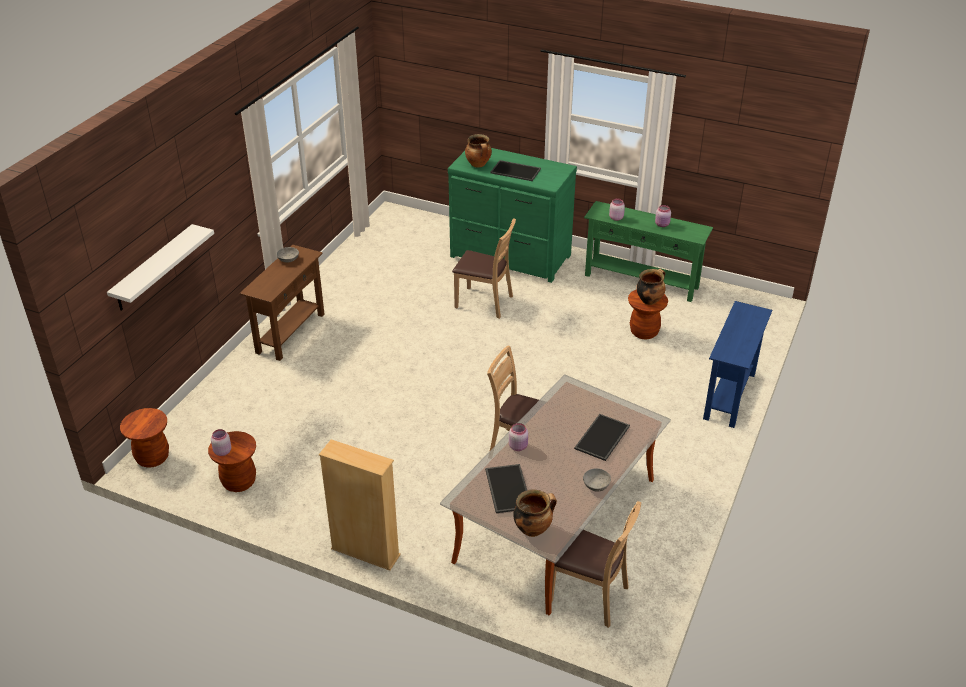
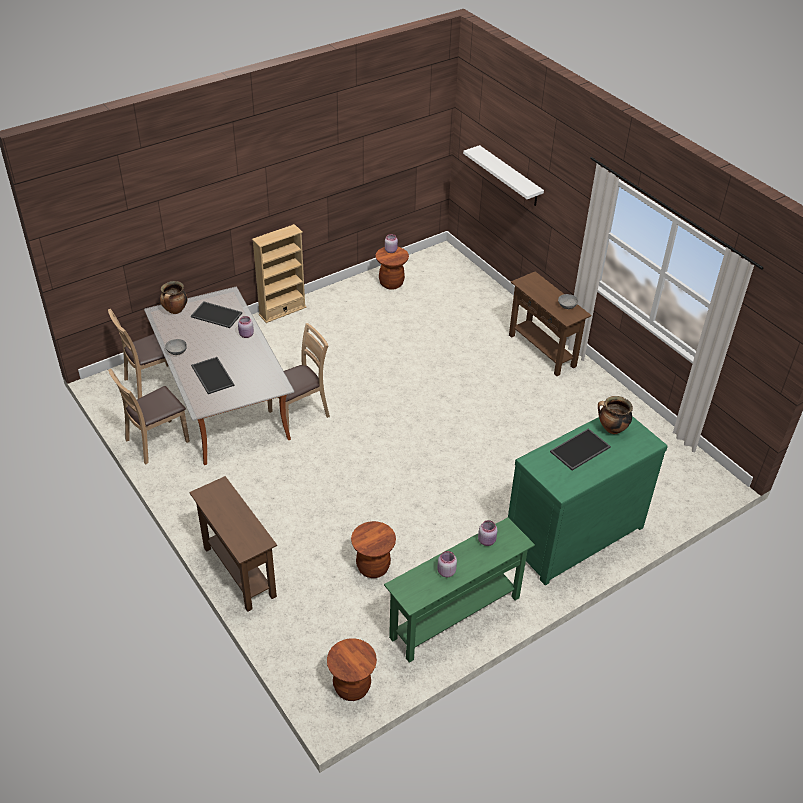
camera: 120 degrees right, 5 degrees up
(152, 457) = (445, 258): brown stool -> brown stool (352, 687)
(484, 302) = (504, 478): brown chair -> brown chair (156, 441)
(649, 300) = (370, 537): cooking pot -> none
(729, 396) = (239, 572): blue console table -> brown console table

